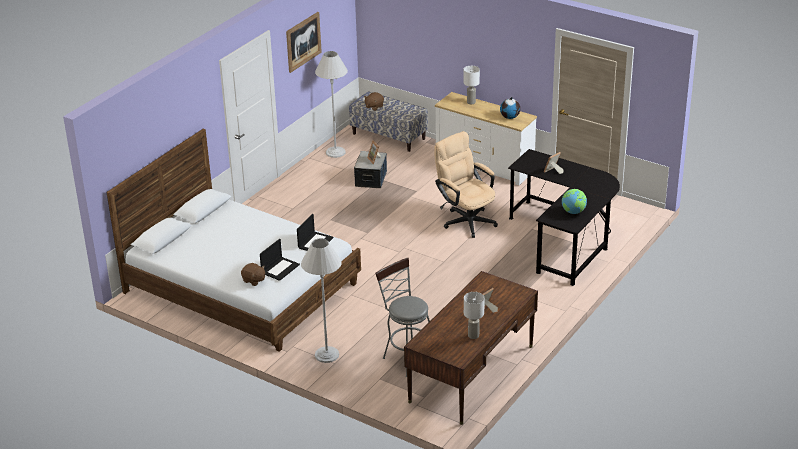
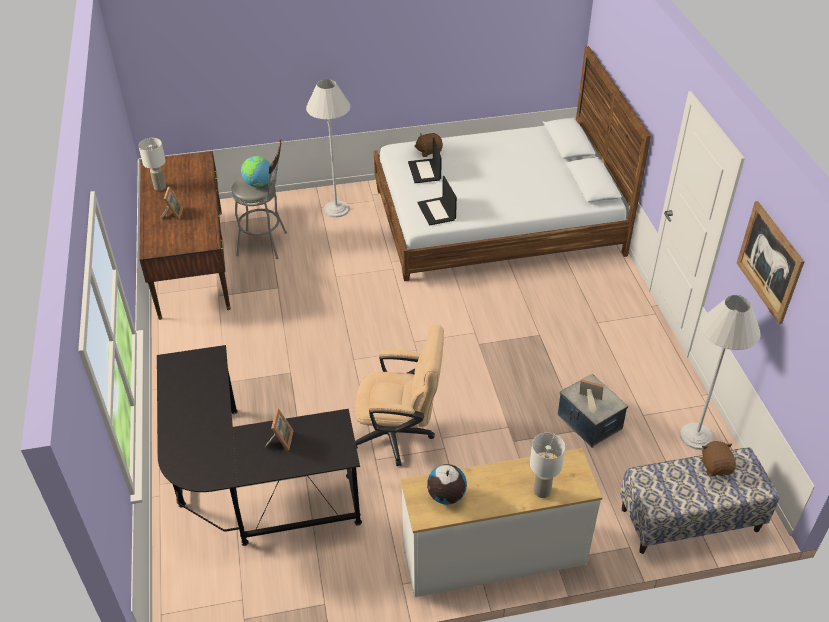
camera: 135 degrees right, 10 degrees up
(573, 212) = (189, 384): globe -> globe (258, 184)

